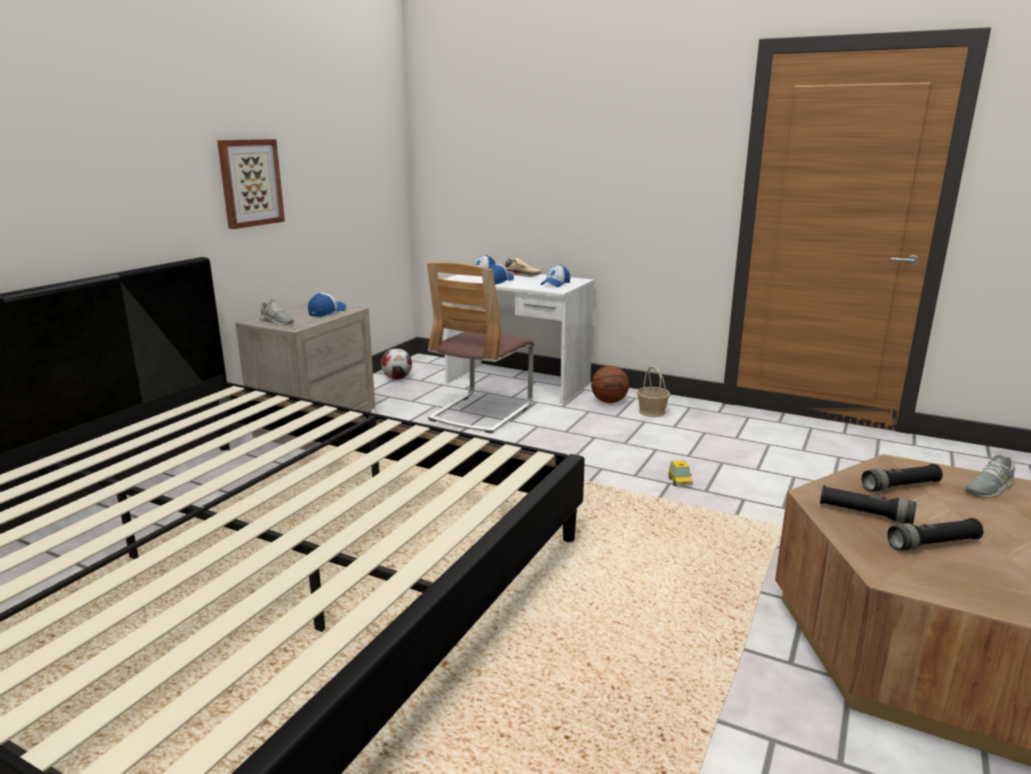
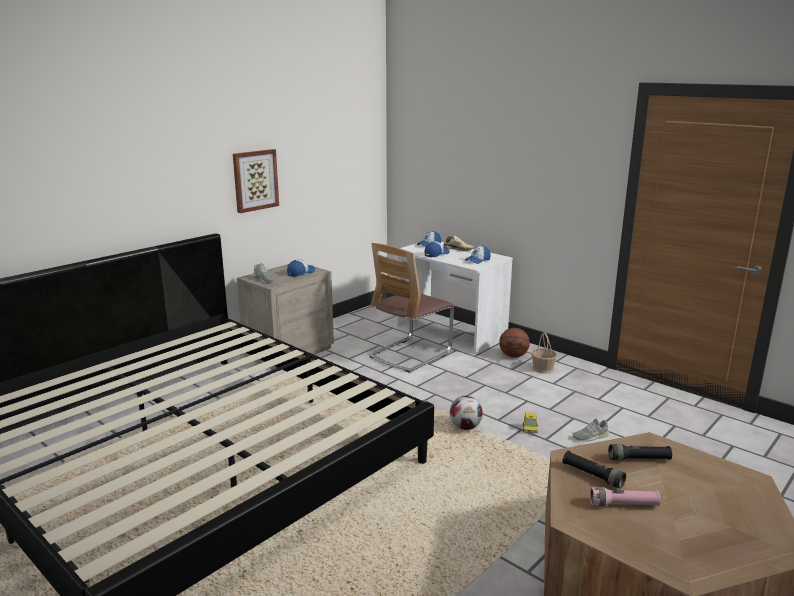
camera: 15 degrees right, 0 degrees up
(397, 378) = (362, 319): football -> football (465, 427)
(933, 544) = (623, 504): black flashlight -> pink flashlight
(989, 488) = (709, 470): grey shoe -> grey shoe (590, 436)

